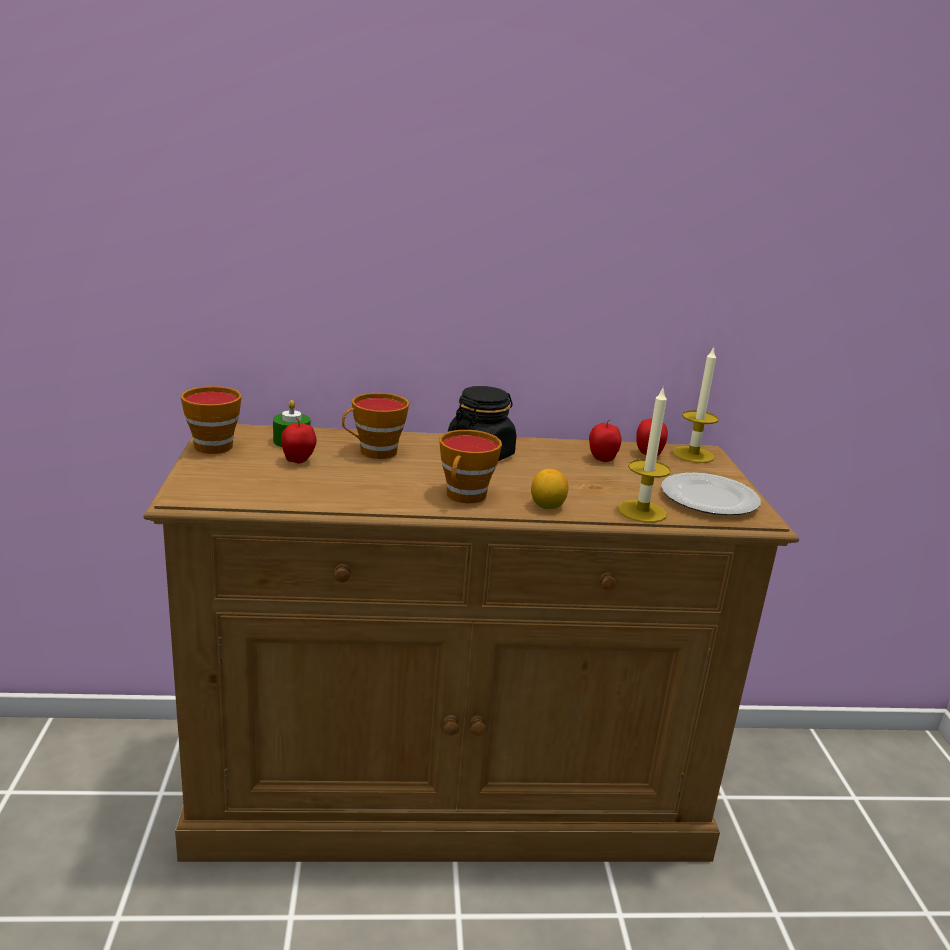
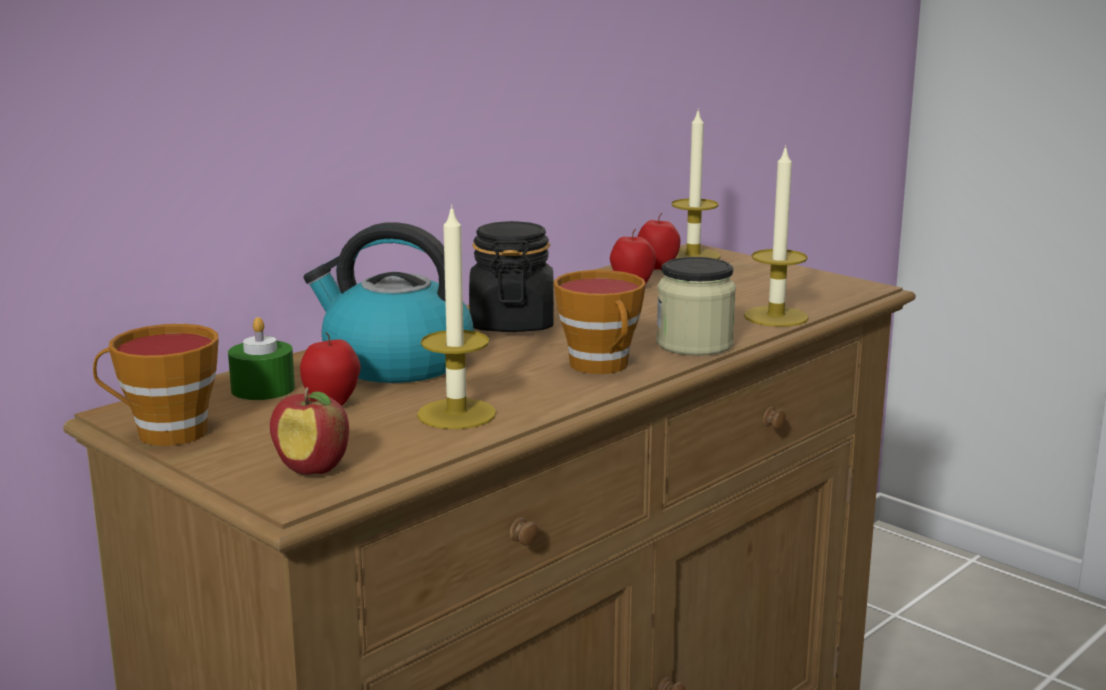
camera: 40 degrees left, 5 degrees down
(219, 487) = (313, 469): none -> apple
(335, 490) = (456, 414): none -> candle
(374, 452) = (395, 363): cup -> kettle
(547, 506) = (694, 344): lemon -> jar
(709, 499) = (797, 287): plate -> none

